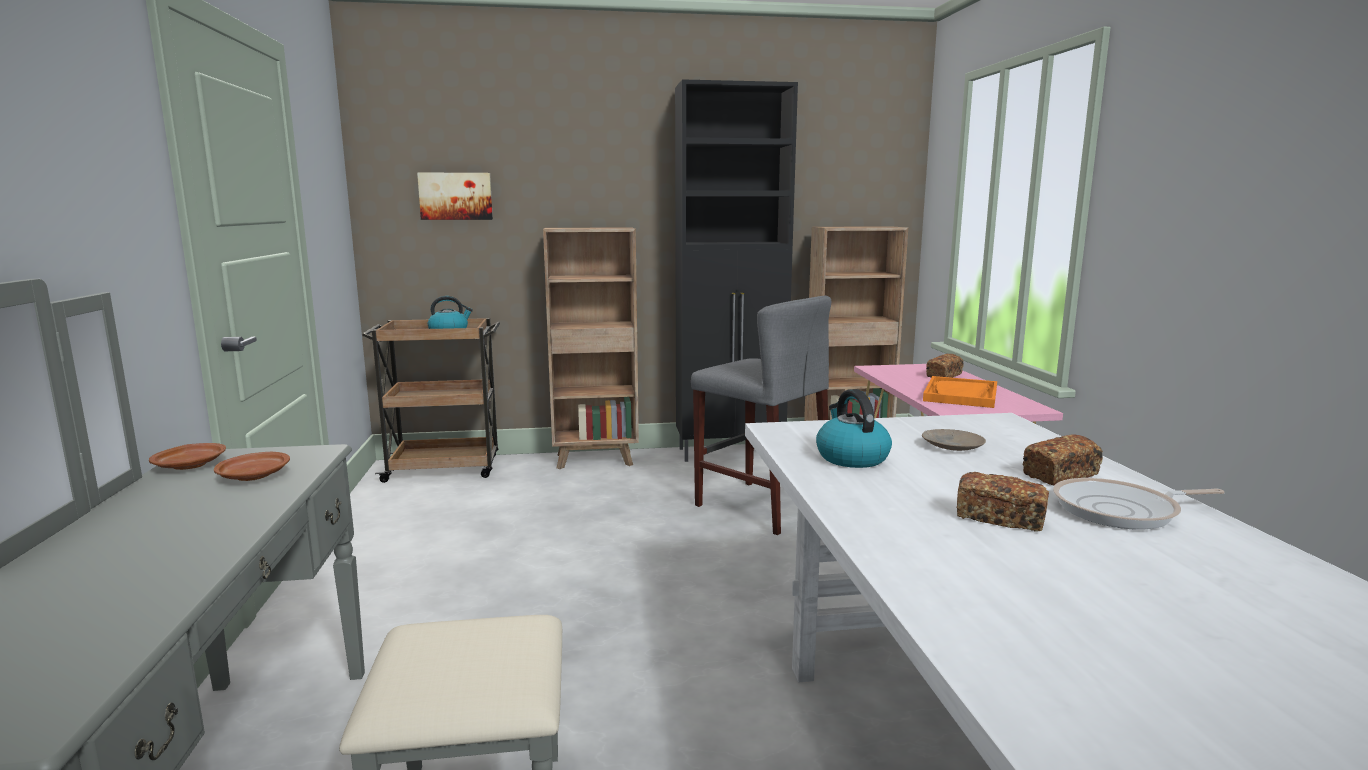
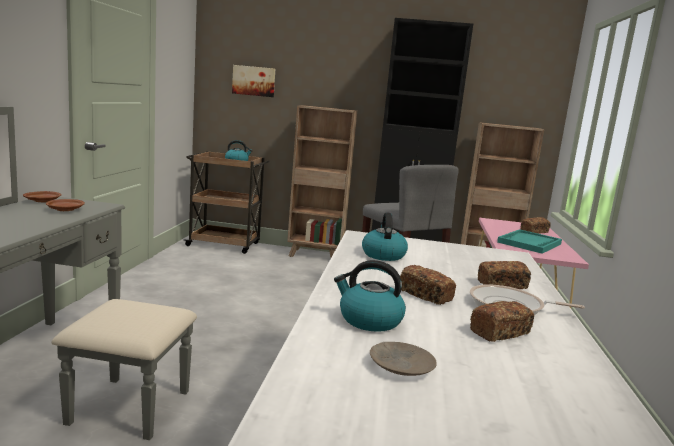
camera: 15 degrees right, 0 degrees up
(951, 446) = (455, 260): beige plate -> beige plate (400, 366)
(961, 395) = (529, 243): orange tray -> turquoise tray
(994, 588) = (369, 320): none -> kettle
(1174, 561) = (499, 332): none -> bread

